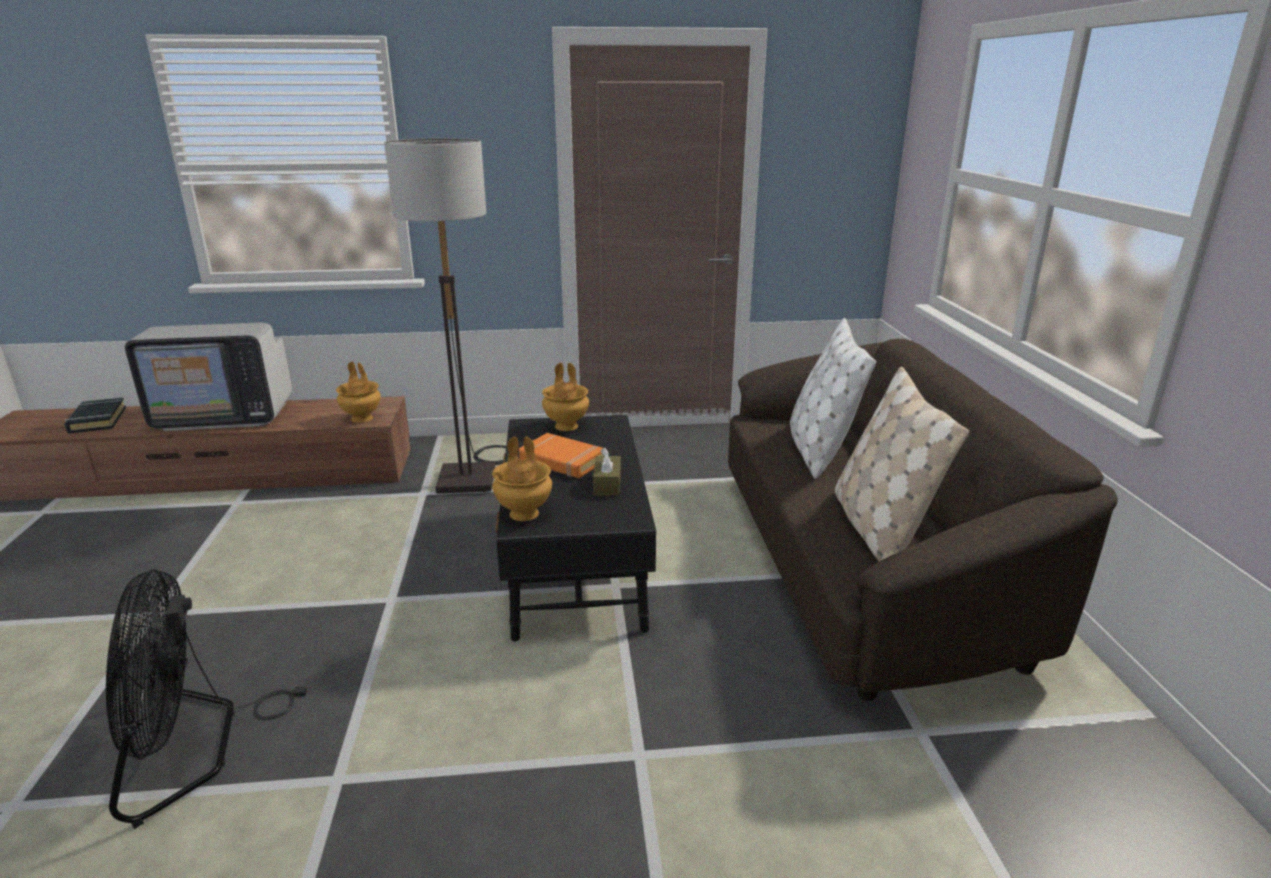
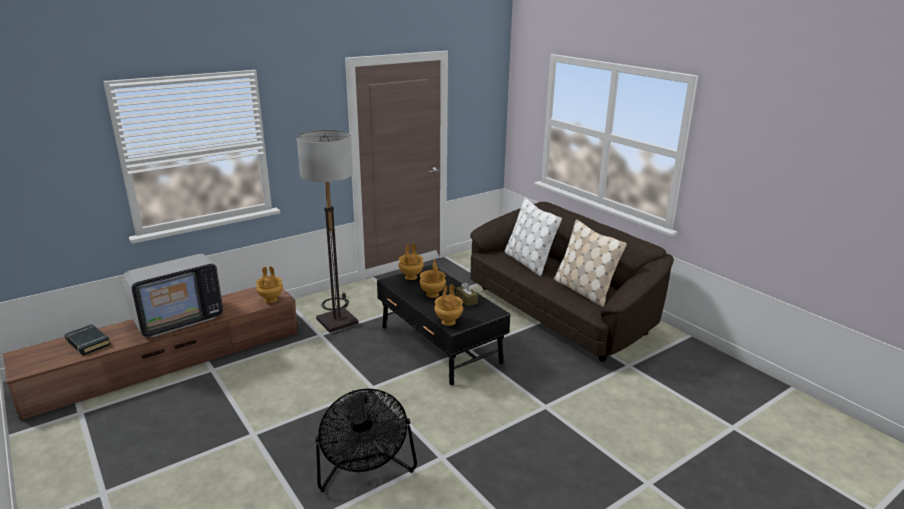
camera: 30 degrees left, 0 degrees up
(199, 740) = (361, 469): black fan -> black fan turned 60 degrees counterclockwise
(562, 461) = (432, 294): orange book -> brown vase

